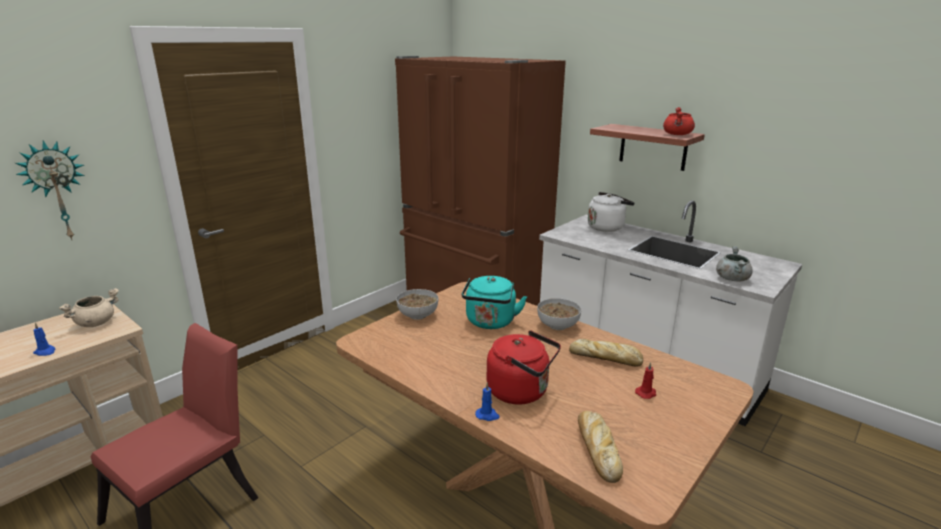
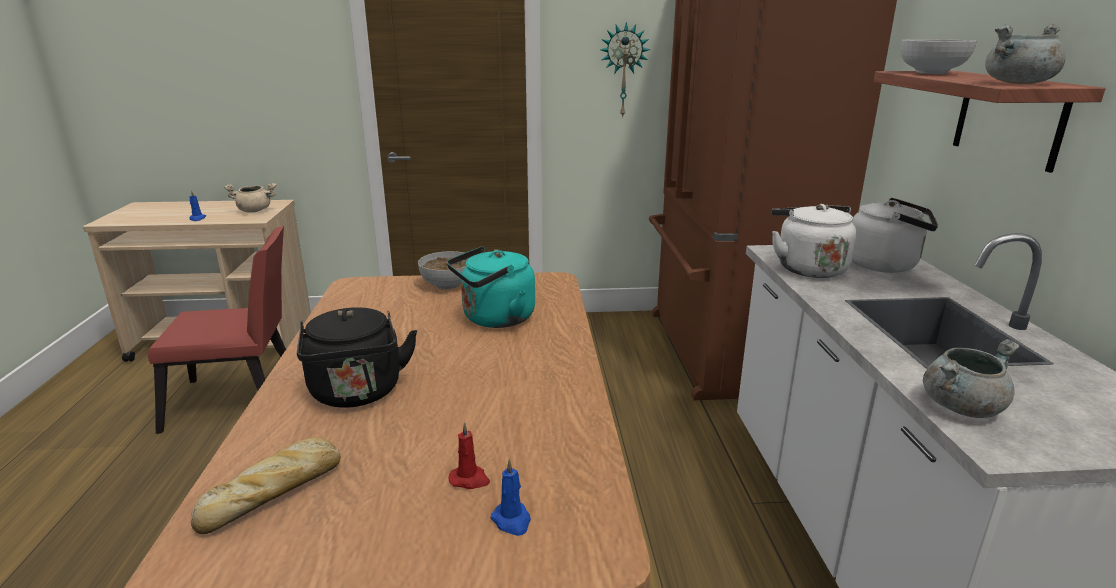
camera: 45 degrees right, 0 degrees up
(56, 191) = (264, 86): wall clock -> wall clock (623, 71)
(487, 415) = (281, 395): blue candle -> blue candle (512, 521)
(521, 391) = (357, 394): red kettle -> black kettle
(557, 326) = (558, 354): bowl -> bowl (930, 73)
(586, 238) = (808, 268): none -> white kettle
(606, 358) = (526, 415): bread -> none
(677, 134) = (1018, 83): red cooking pot -> grey cooking pot

